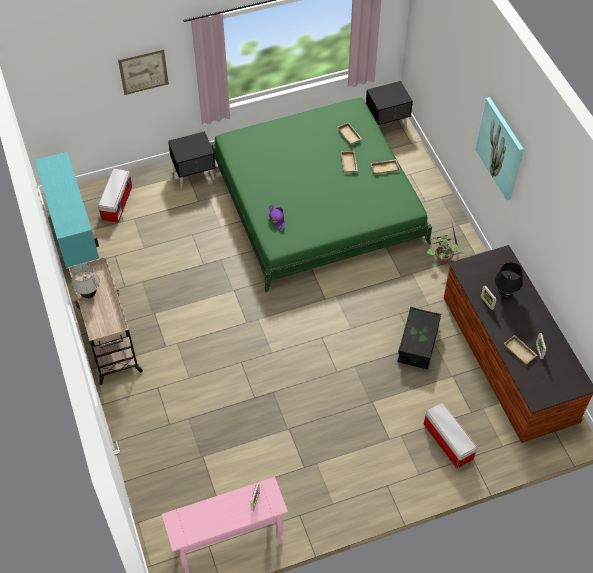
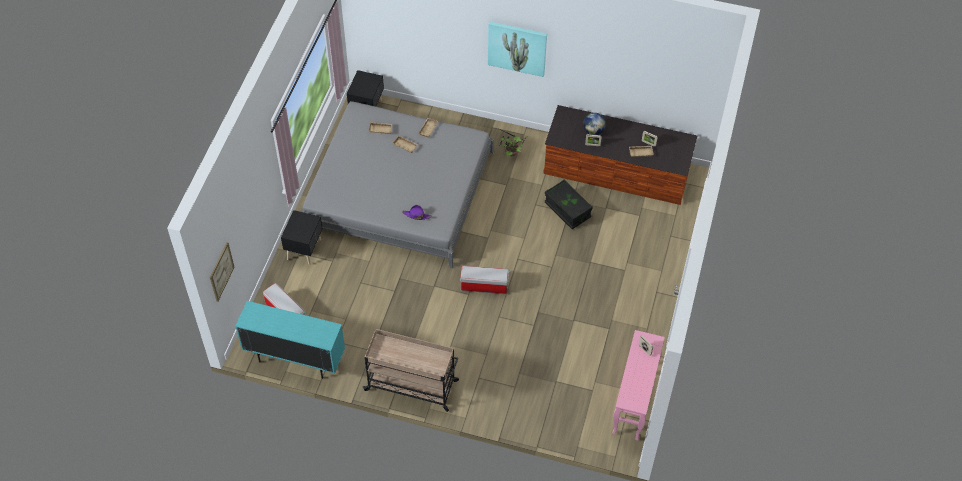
camera: 55 degrees left, 0 degrees up
(89, 295) = (397, 359): white table lamp -> none
(143, 71) = (255, 195): picture -> picture (221, 271)
(317, 200) = (398, 191): green bed -> grey bed
(447, 441) = (650, 241): storage box -> storage box (483, 286)
(505, 293) = (593, 131): black table lamp -> globe

